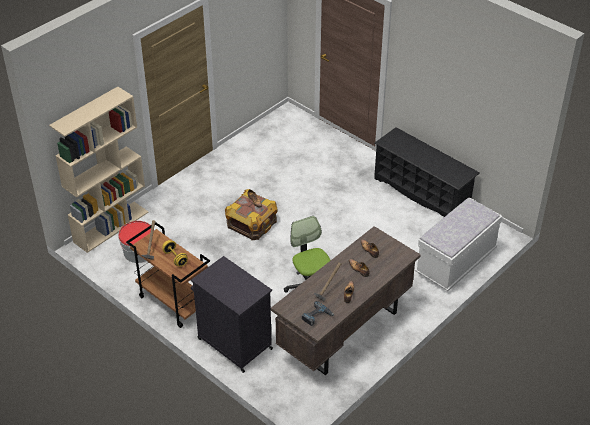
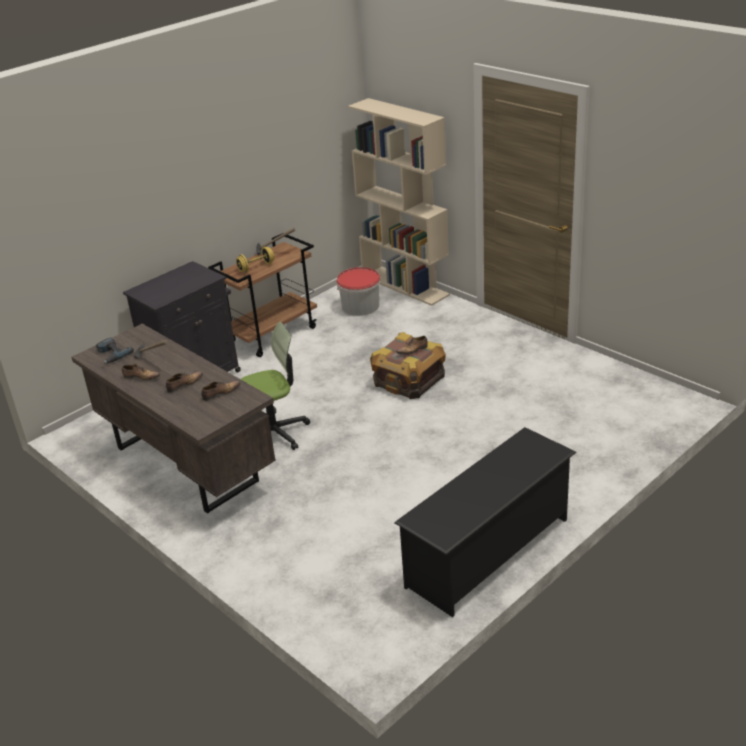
camera: 95 degrees right, 10 degrees down
(456, 263) = (303, 586): white bench -> none

